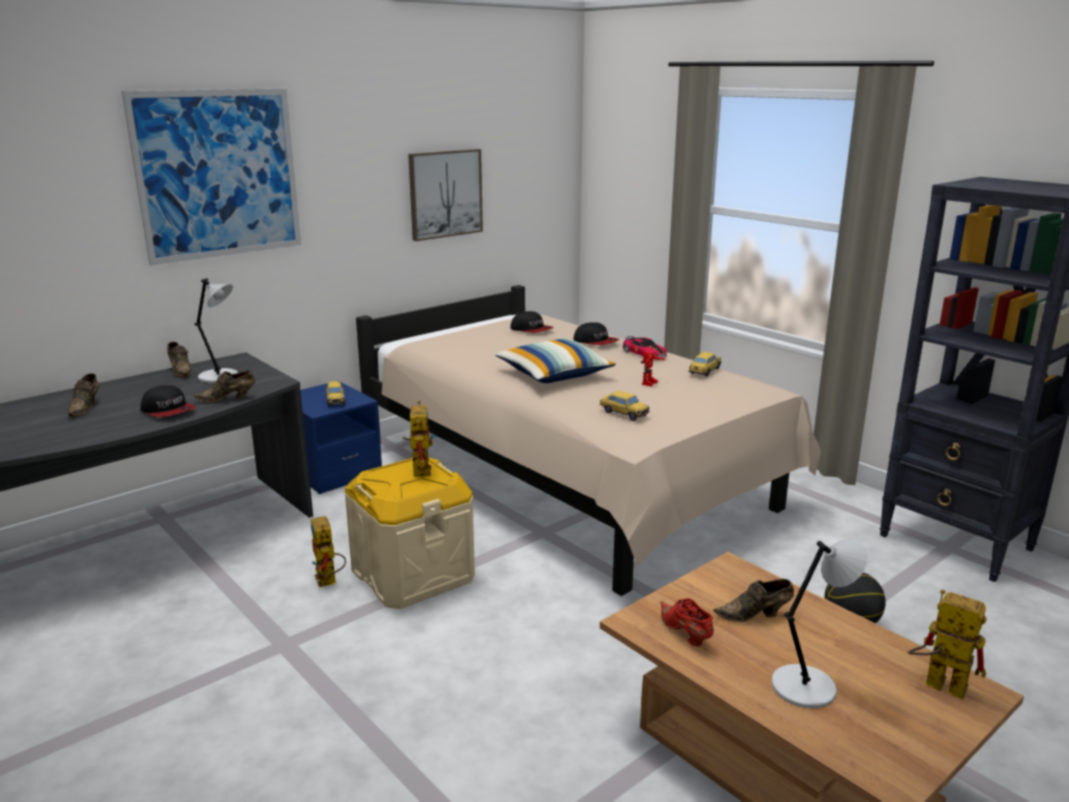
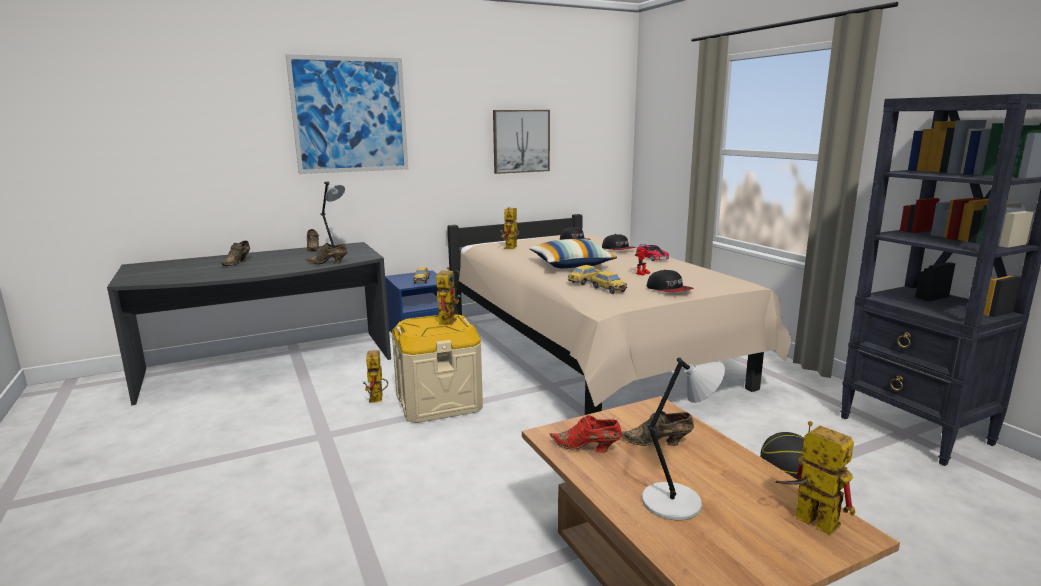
camera: 15 degrees right, 5 degrees down
(168, 411) = (285, 266): cap -> cap (669, 289)
(456, 349) = (511, 248): none -> toy robot
(685, 634) = (587, 448): red shoe -> red shoe turned 60 degrees counterclockwise
(704, 371) = (694, 269): toy car -> toy car (585, 282)

